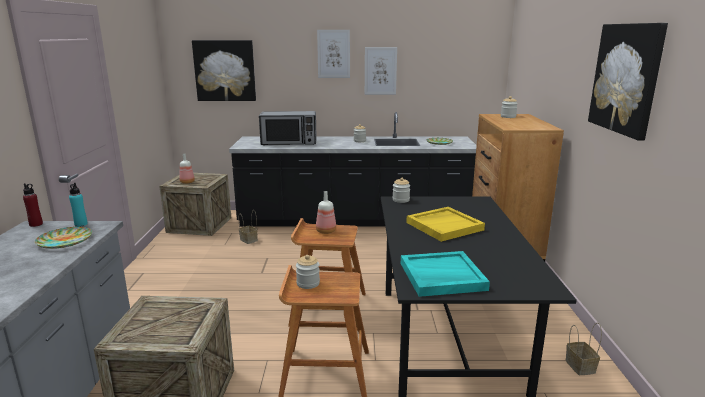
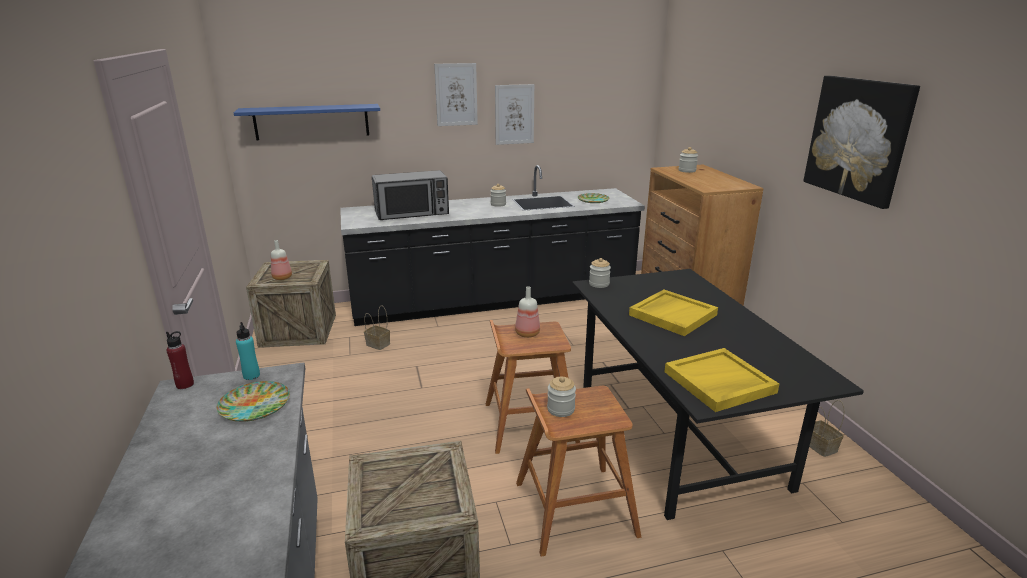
camera: 15 degrees left, 5 degrees up
(225, 70) = (312, 122): picture -> blue shelf
(441, 276) = (719, 382): turquoise tray -> yellow tray

